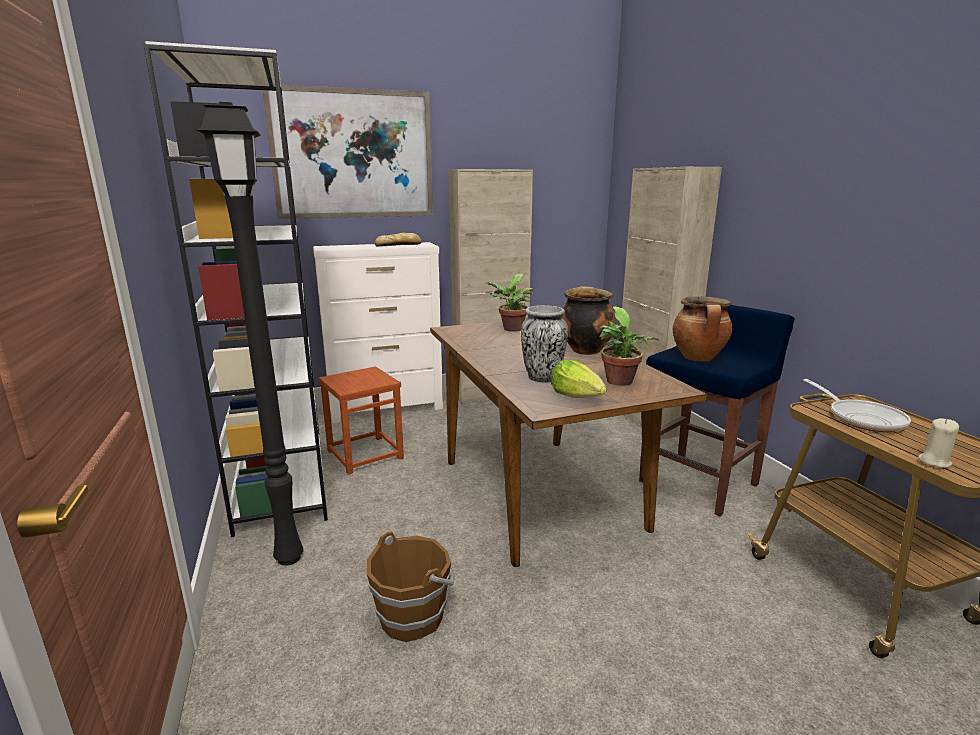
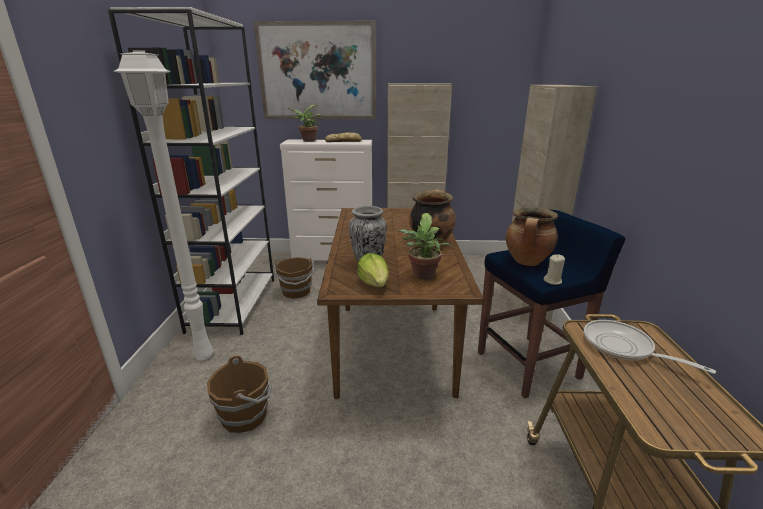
camera: 20 degrees right, 5 degrees up
(287, 557) = (203, 355): black floor lamp -> white floor lamp
(365, 454) = (296, 292): brown stool -> brown bucket
(511, 329) = (396, 216): potted plant -> potted plant (307, 141)
(861, 418) = (623, 348): frying pan -> frying pan turned 135 degrees clockwise
(934, 461) = (643, 409): beige candle -> beige candle (553, 281)

